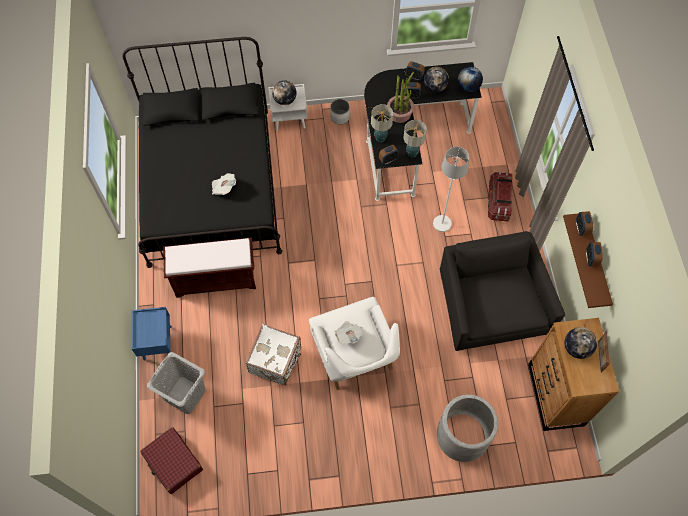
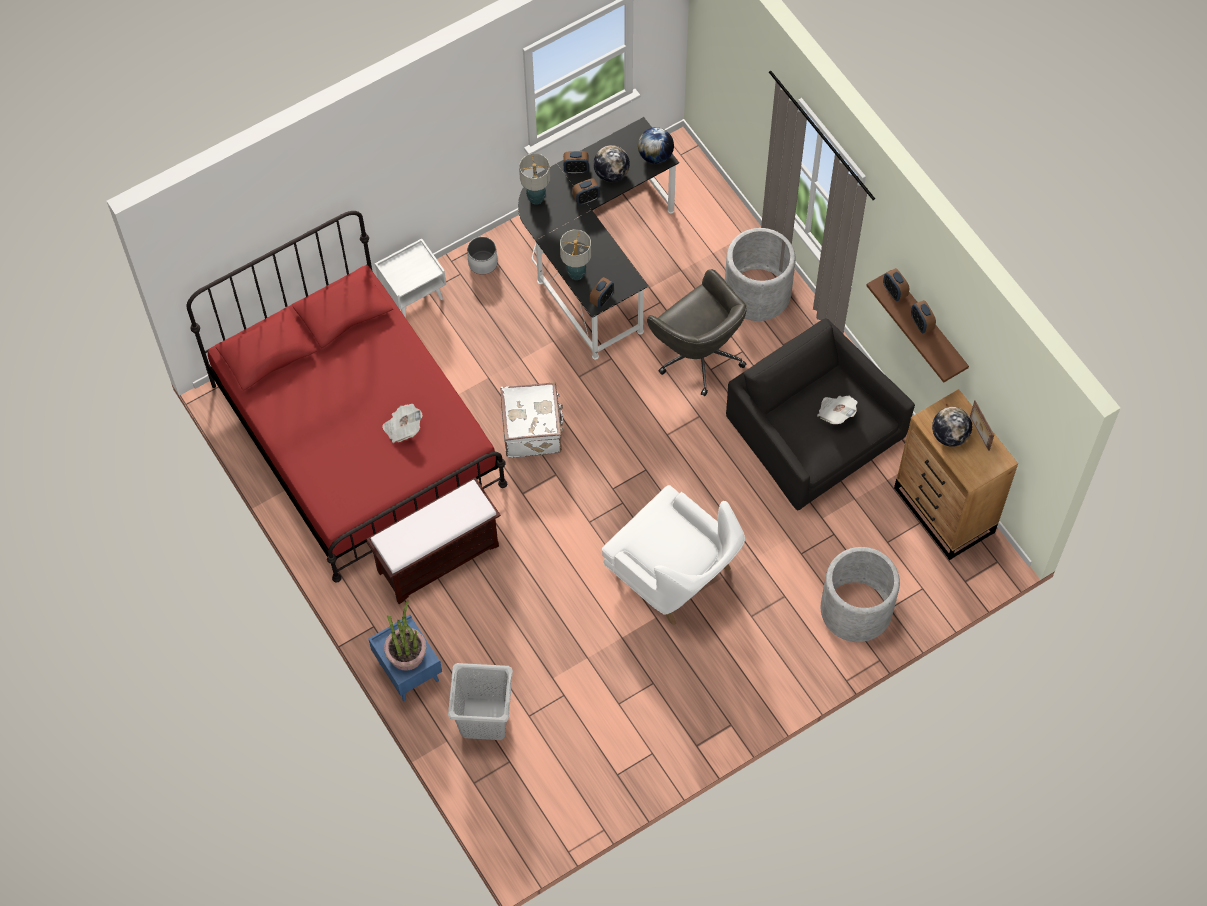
camera: 25 degrees left, 0 degrees up
(173, 462) = (517, 804): red suitcase -> none
(211, 185) = (356, 434): black bed -> red bed
(276, 360) = (577, 624): white suitcase -> white suitcase (533, 429)
(285, 100) = (408, 272): globe -> none
(348, 335) = (663, 546): newspaper -> newspaper (836, 413)
(400, 113) = (584, 229): potted plant -> potted plant (406, 653)
(412, 153) = (628, 277): table lamp -> table lamp (536, 198)
(442, 224) = (698, 354): white floor lamp -> grey office chair
(498, 202) = (757, 293): storage box -> grey planter

